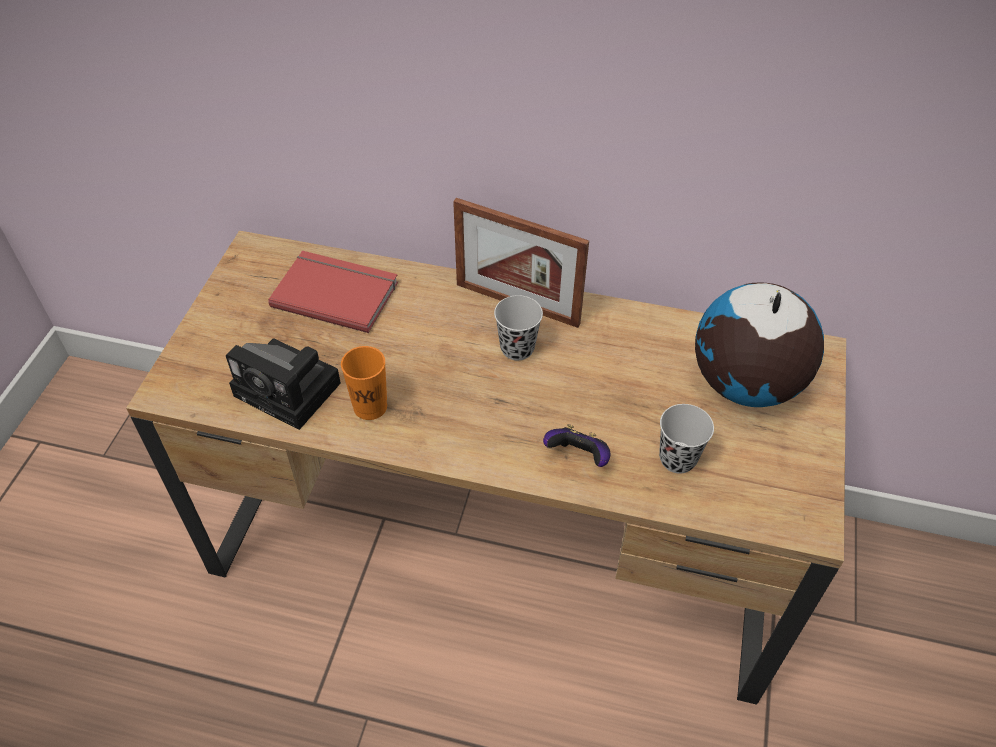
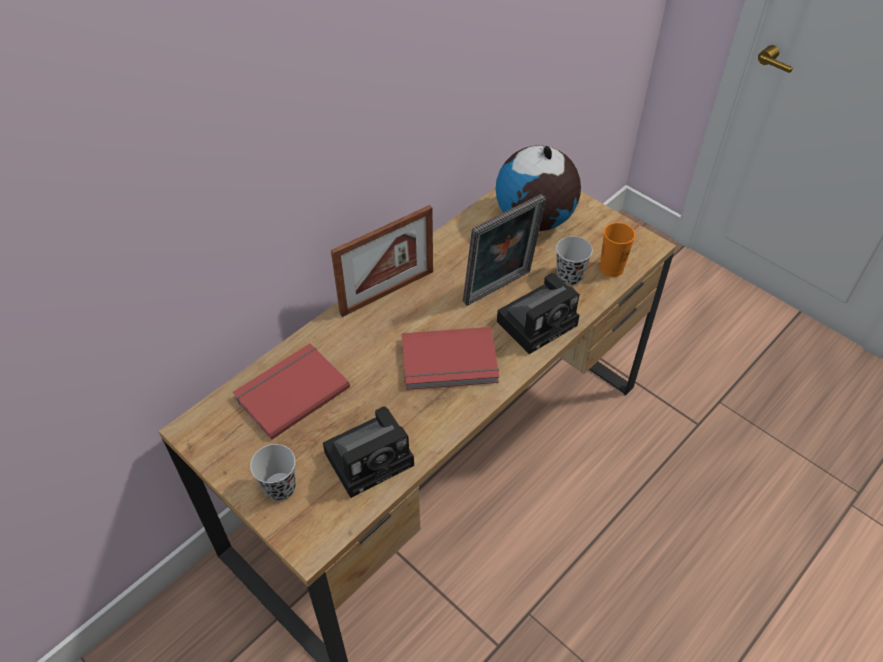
camera: 60 degrees left, 0 degrees up
(370, 407) = (422, 414): orange cup -> orange cup (611, 268)
(455, 400) = (450, 363): none -> red book
(517, 348) = (427, 310): black cup -> black cup (280, 487)
(578, 457) = (539, 321): game controller -> camera
(599, 398) = (500, 289): none -> picture frame

